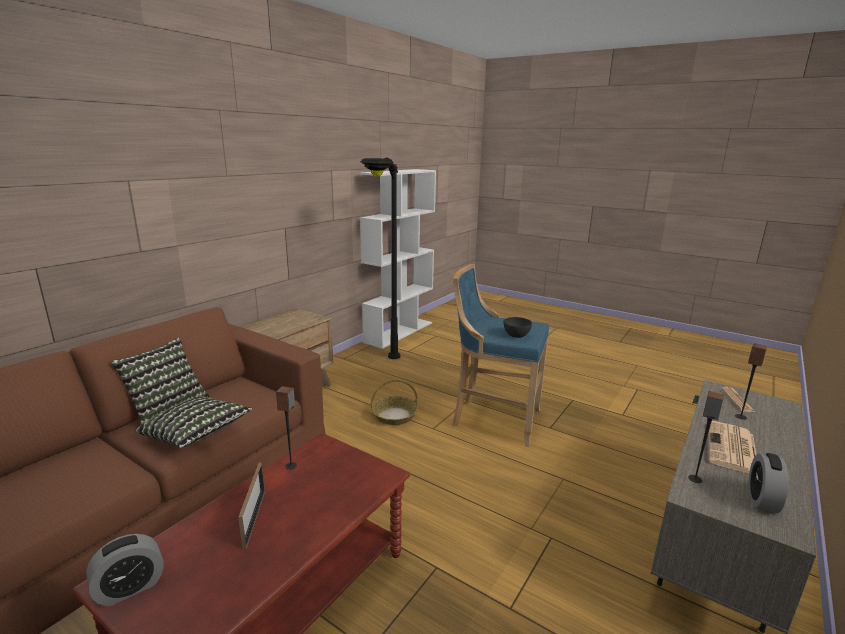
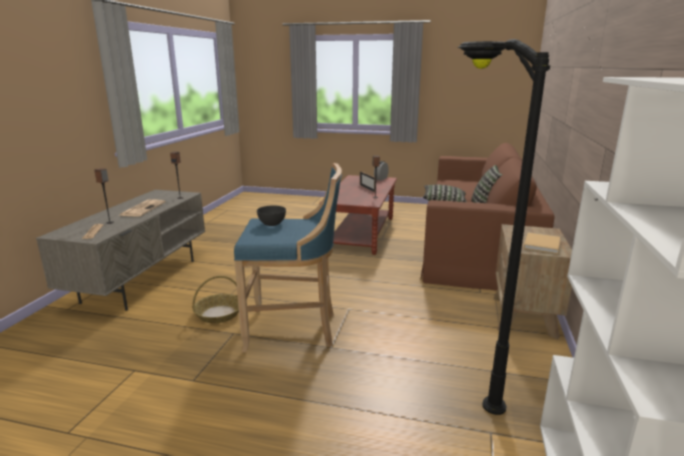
camera: 160 degrees right, 0 degrees up
(293, 318) = (541, 244): none -> beige book
(394, 415) = (393, 313): basket -> basket (218, 314)
(762, 500) = (155, 196): alarm clock -> none

